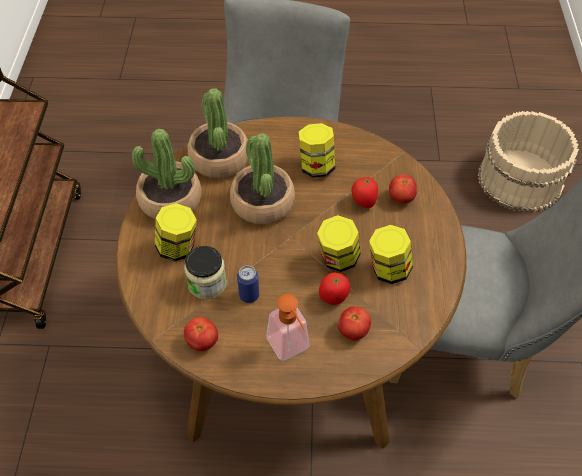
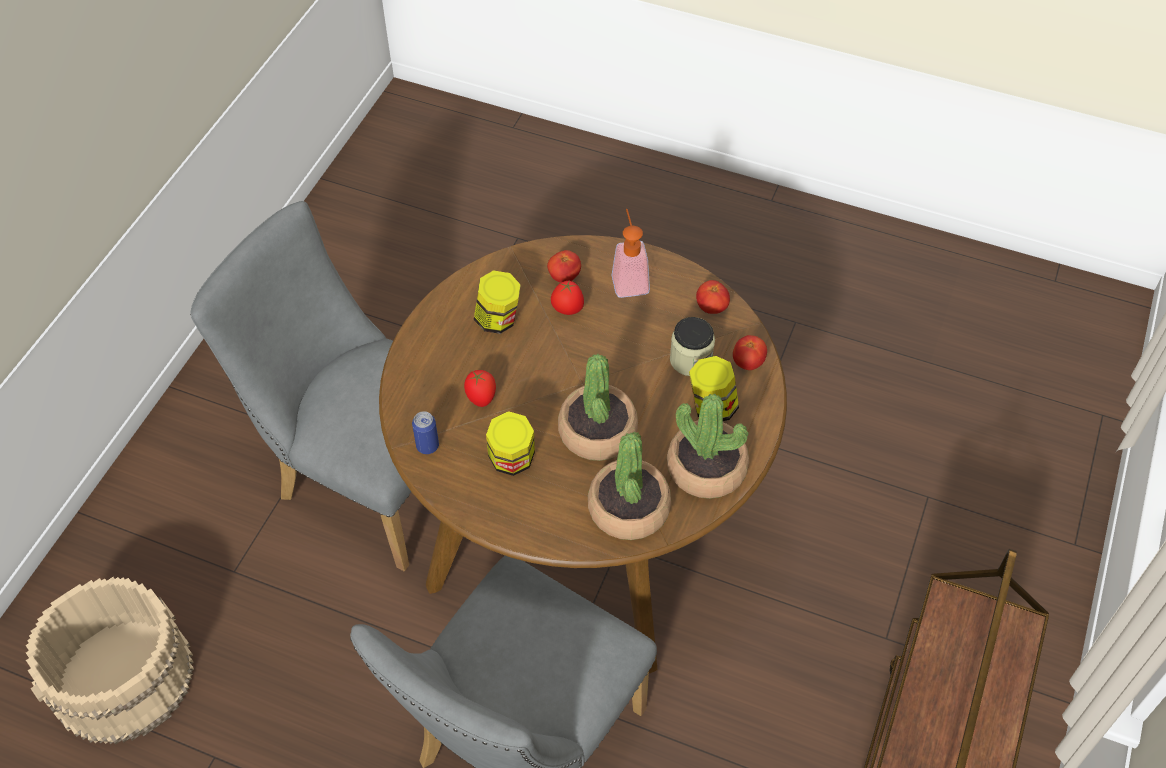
camera: 160 degrees left, 0 degrees up
(249, 295) = (651, 336): can -> can (427, 446)
(337, 259) = (544, 345): jar -> none
(401, 198) = (436, 390): tomato -> tomato (748, 363)

